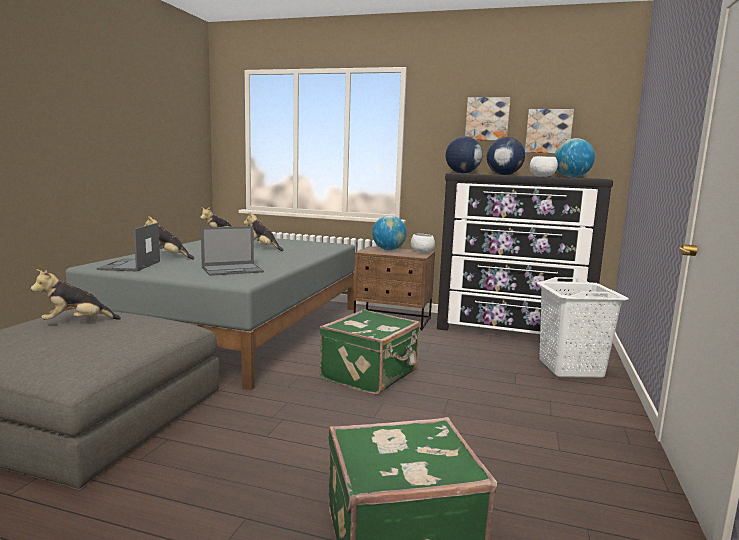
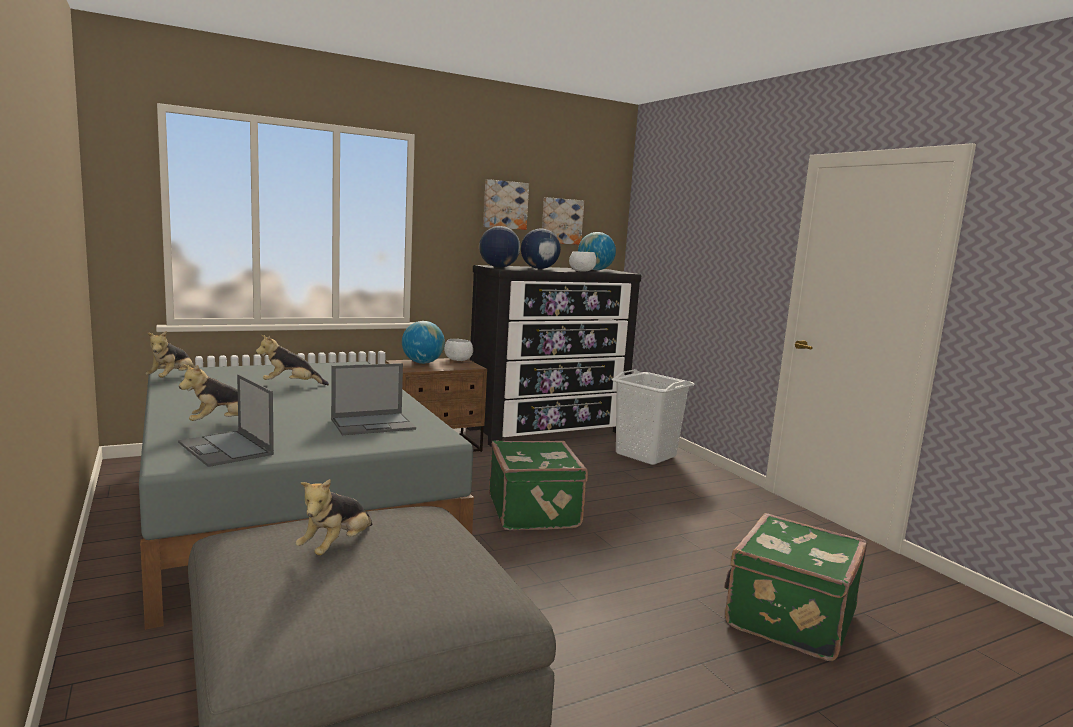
camera: 45 degrees left, 0 degrees up
(233, 270) = (374, 424): laptop -> laptop turned 45 degrees clockwise

